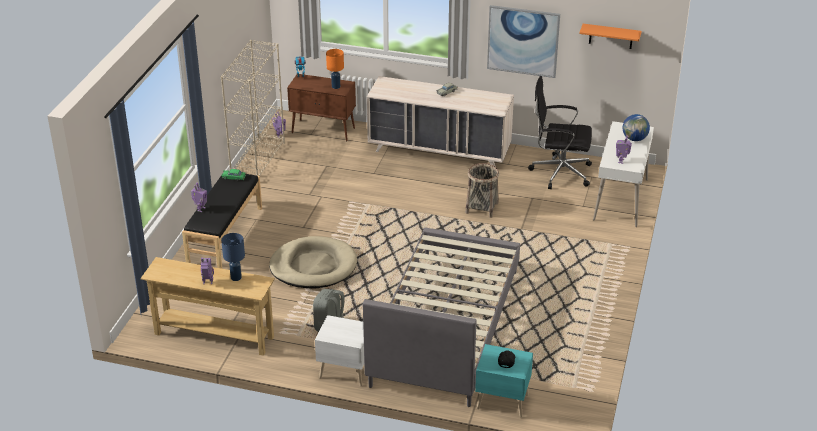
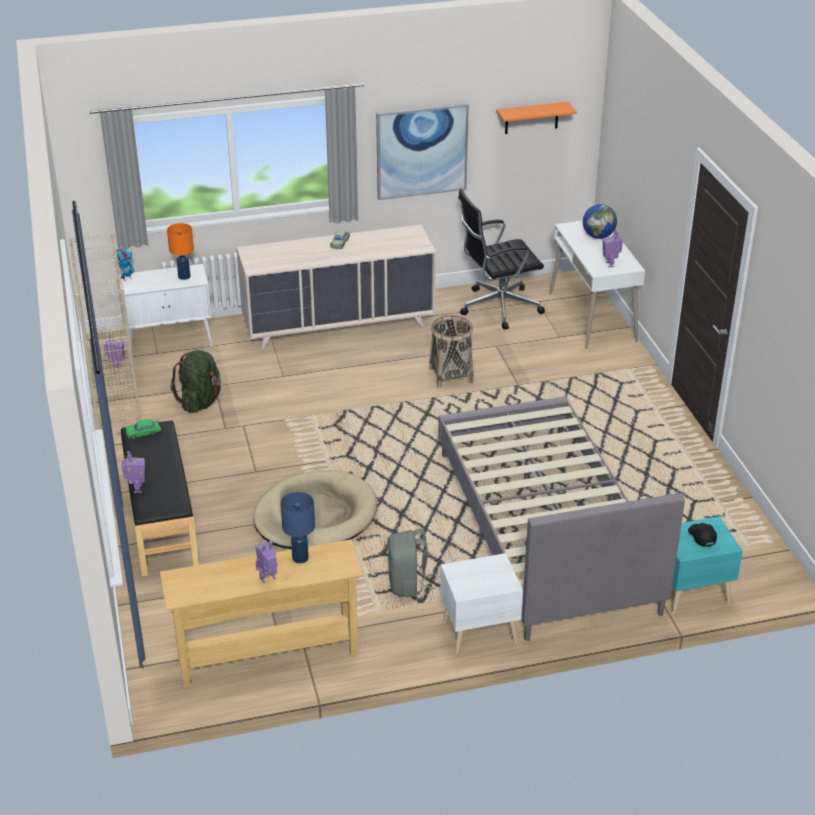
camera: 30 degrees left, 0 degrees up
(309, 173) = (200, 402): none -> green backpack
(324, 130) = (170, 343): brown cabinet -> white cabinet

